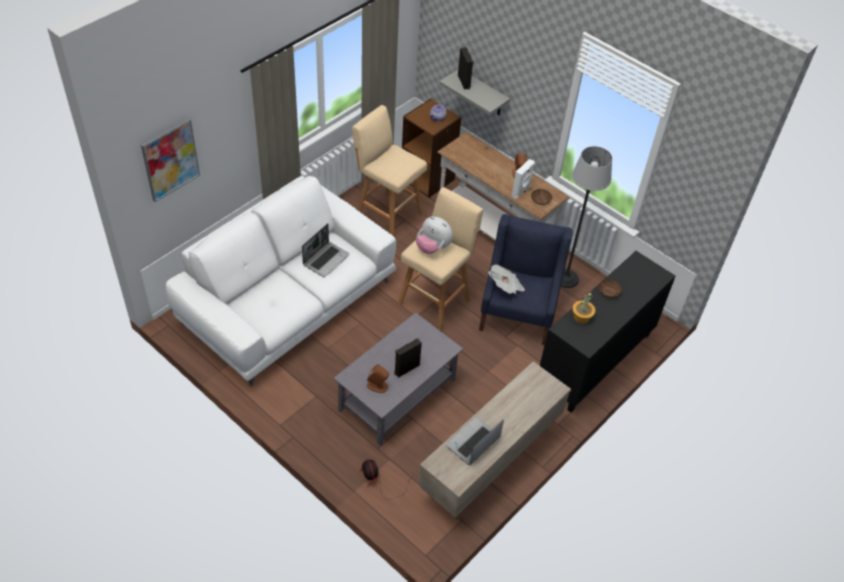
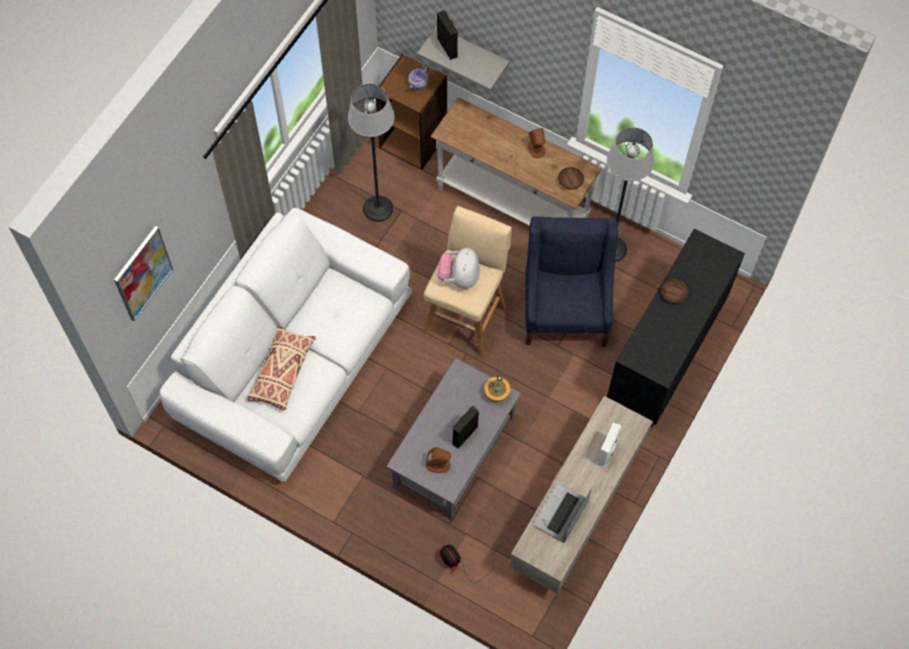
camera: 10 degrees left, 15 degrees up
(270, 293) = (282, 372): none -> beige pillow
(326, 259) = (332, 310): laptop -> none
(387, 215) = (378, 208): beige stool -> floor lamp
(433, 247) = (459, 277): plush toy -> plush toy turned 75 degrees clockwise
(505, 286) = (550, 299): newspaper -> none
(521, 192) = (545, 174): white speaker -> white speaker (607, 453)
(581, 316) = (649, 335): potted plant -> potted plant (496, 393)

